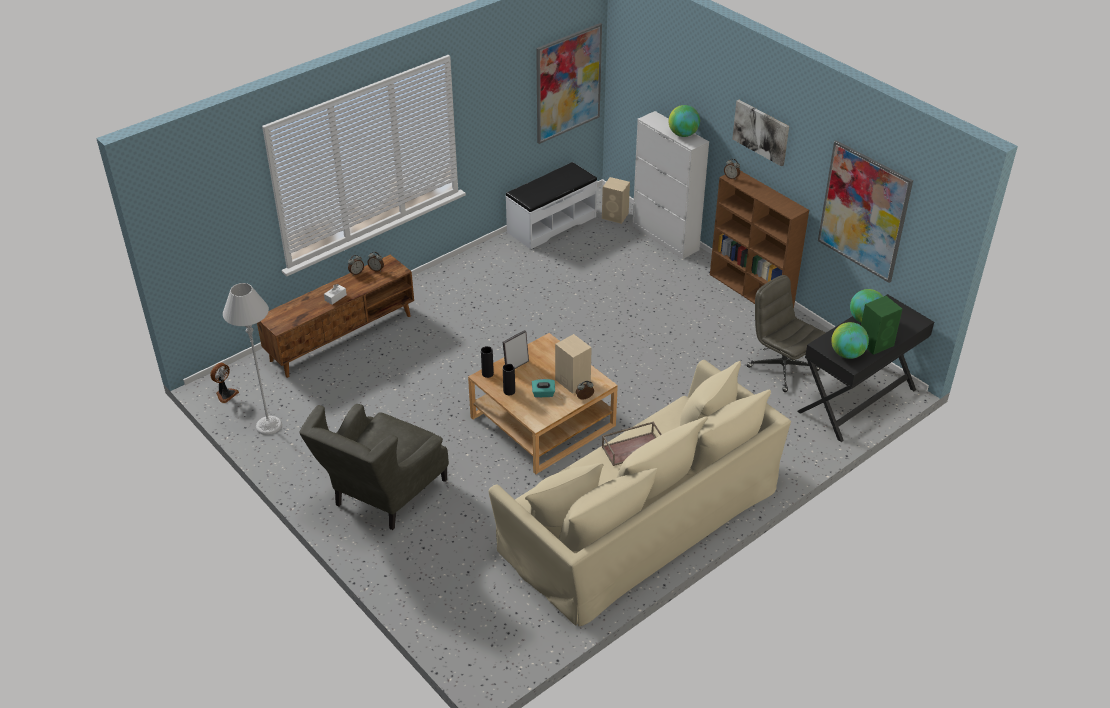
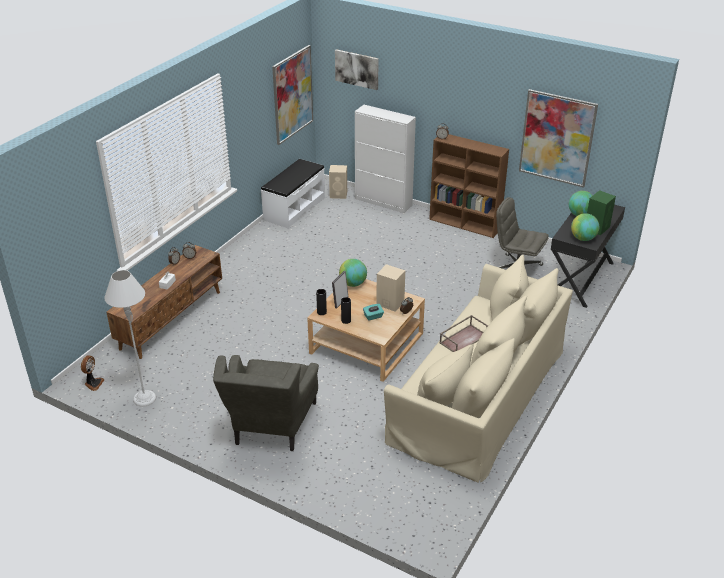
camera: 20 degrees left, 5 degrees down
(683, 134) = (394, 115): globe -> globe (353, 284)
(761, 132) = (461, 98): picture -> picture (357, 69)

